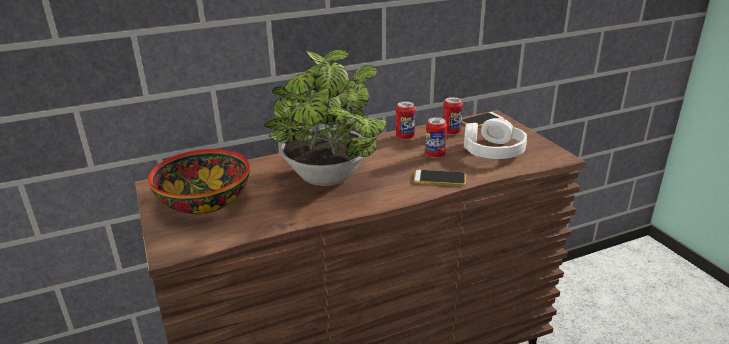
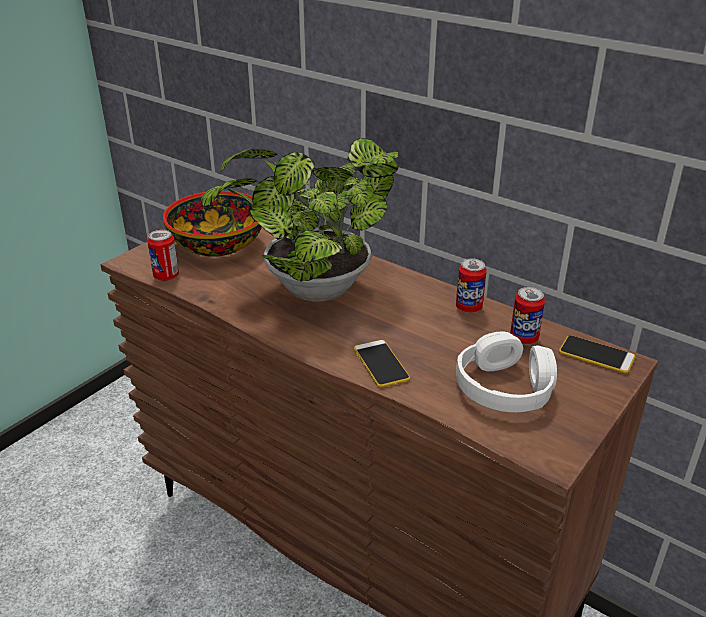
camera: 60 degrees right, 5 degrees up
(435, 155) = (441, 344): can -> can (166, 276)

